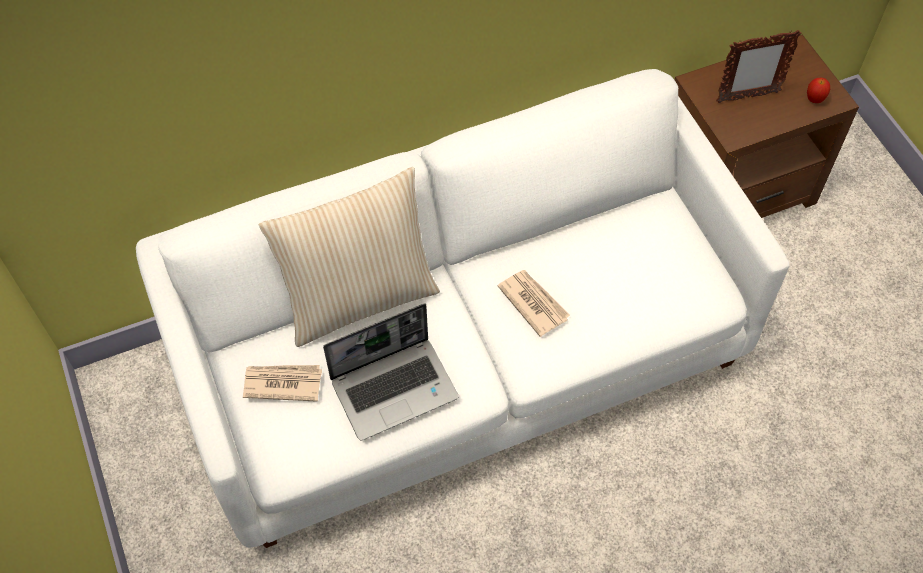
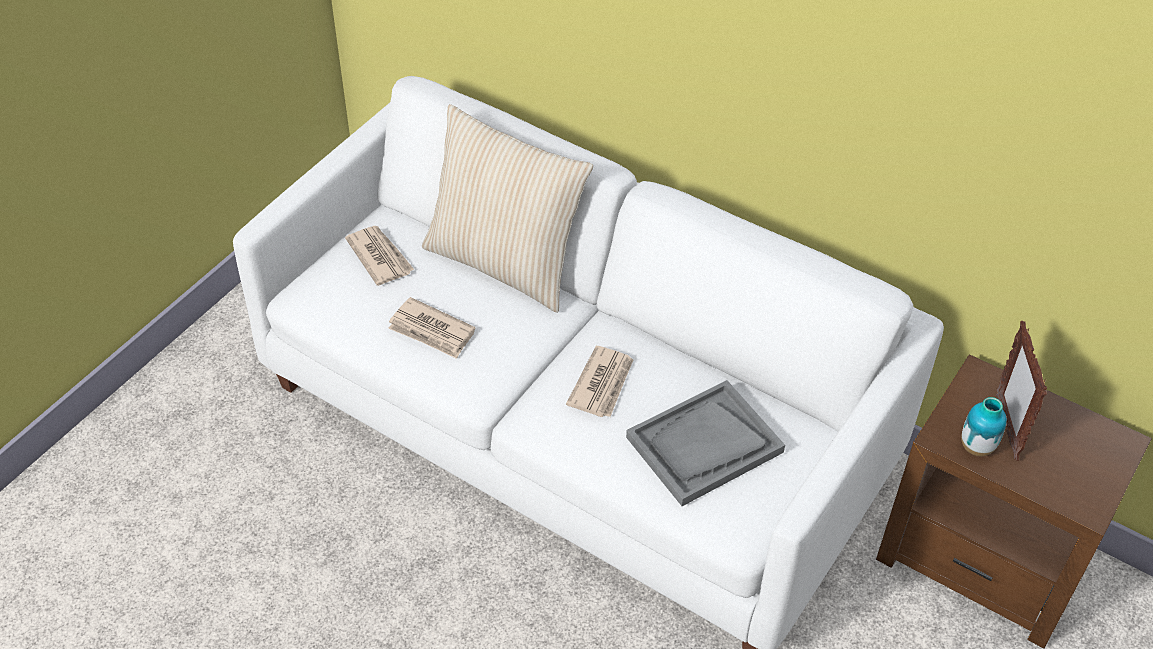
camera: 55 degrees right, 10 degrees down
(395, 388) = (432, 331): laptop -> newspaper
(633, 273) = (704, 445): none -> grey tray
(747, 97) = (1006, 426): picture frame -> picture frame turned 45 degrees clockwise
(753, 123) = (976, 447): none -> vase
(814, 99) = (1067, 488): apple -> none

